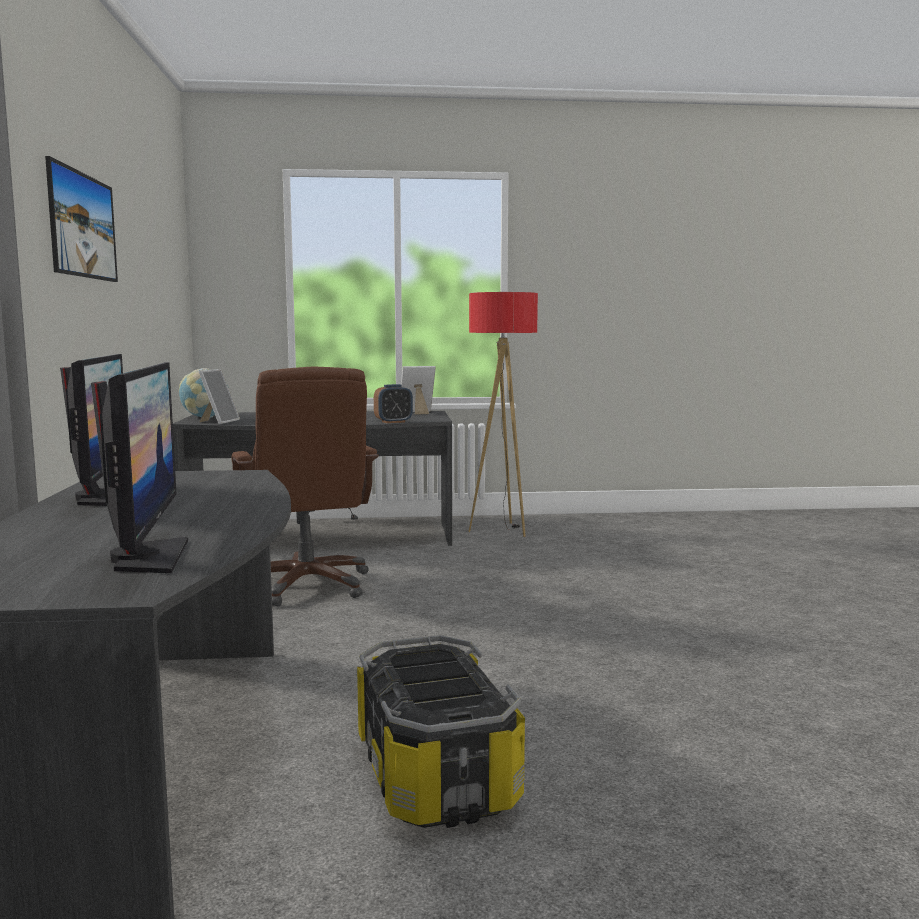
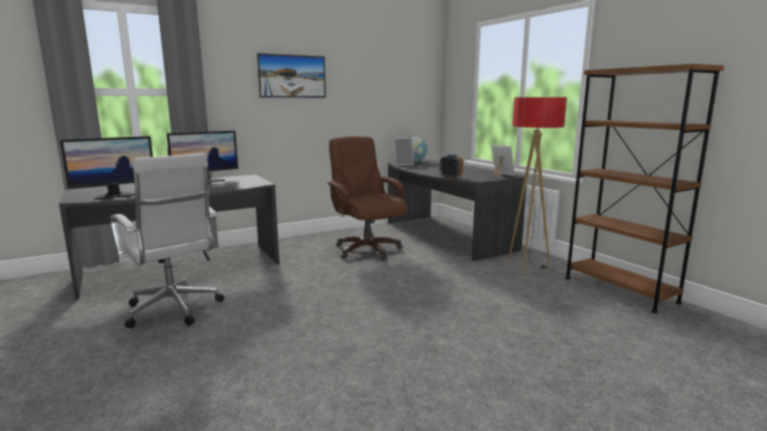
camera: 65 degrees right, 5 degrees up
(307, 585) = (367, 250): brown office chair -> brown office chair turned 105 degrees clockwise
(437, 775) = (174, 311): storage box -> white office chair
(610, 520) = (619, 290): none -> brown bookcase

